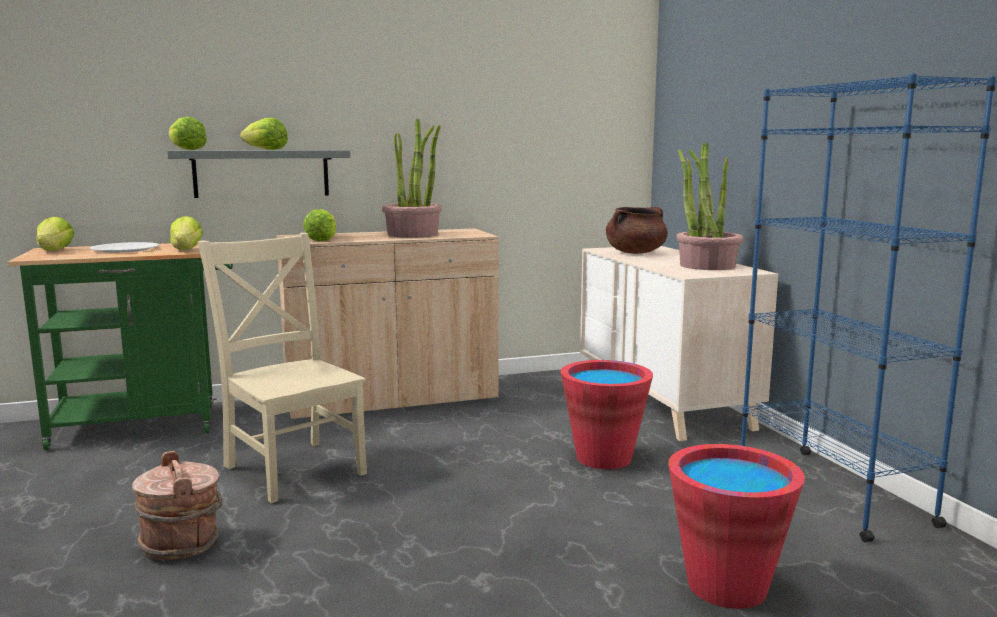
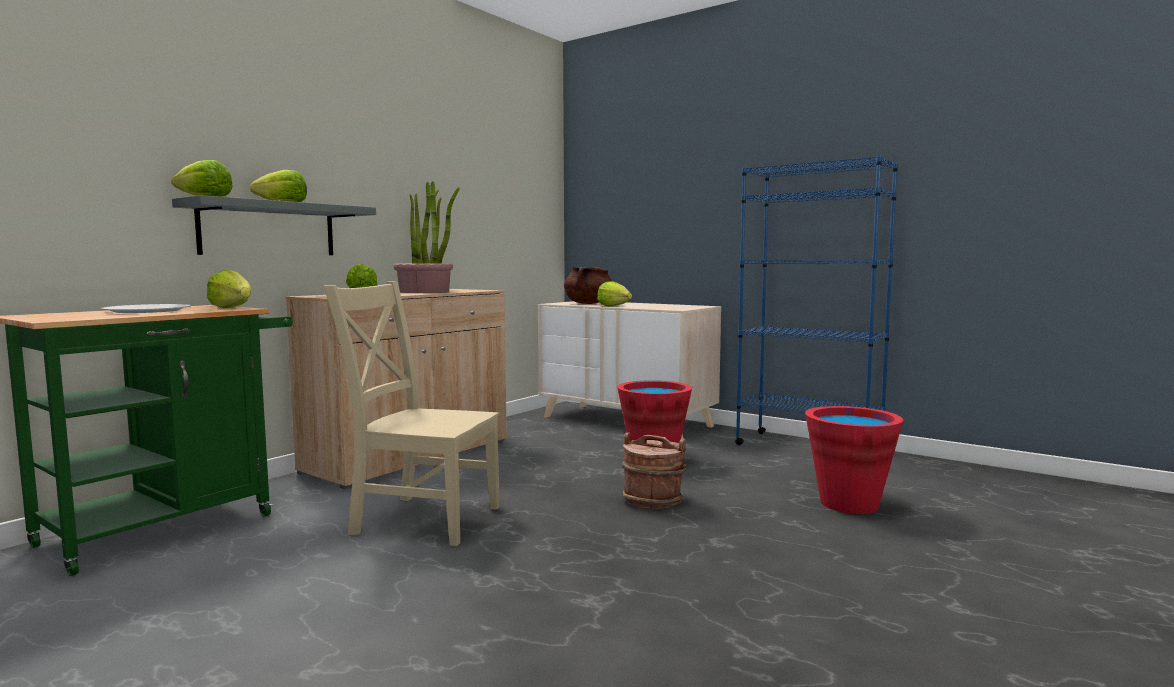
camera: 35 degrees left, 5 degrees down
(54, 250) = (46, 315): lettuce -> lettuce (613, 306)
(182, 544) = (434, 595): brown bucket -> brown bucket (653, 500)
(706, 265) = (665, 305): potted plant -> none

